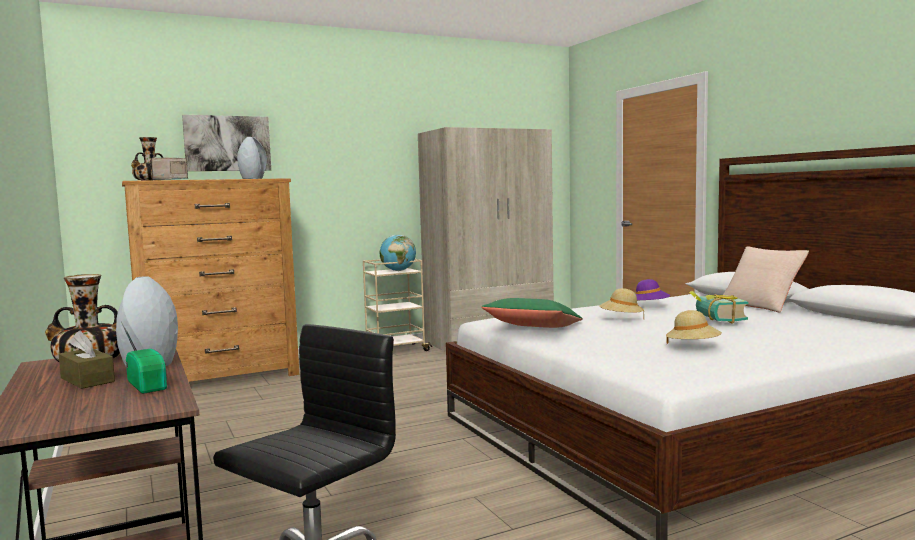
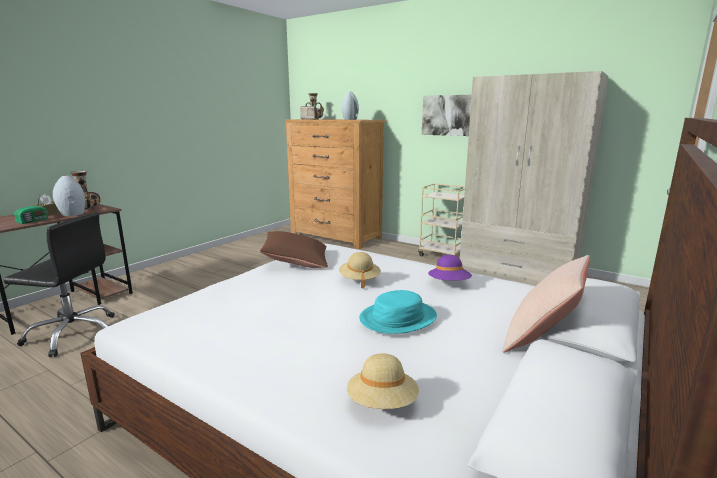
camera: 60 degrees right, 10 degrees up
(227, 143) = (360, 94): picture -> picture (450, 115)
(398, 271) = (447, 196): globe -> none
(533, 329) = (296, 261): green pillow -> brown pillow
(693, 347) = (257, 320): beige hat -> beige hat (382, 403)
(716, 319) = (398, 318): book -> turquoise hat

